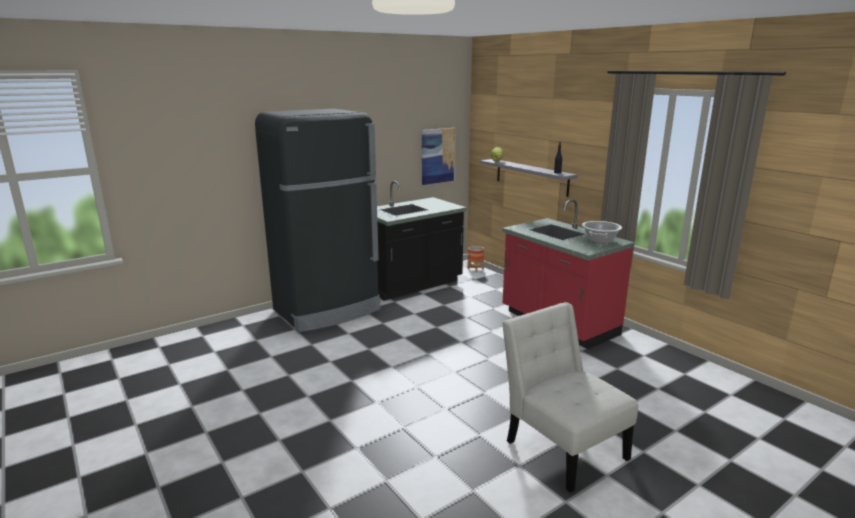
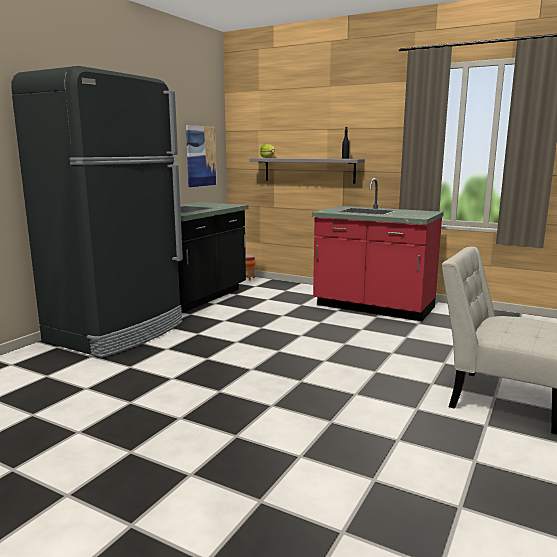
camera: 25 degrees left, 5 degrees down
(600, 240) = (415, 212): cooking pot -> none

